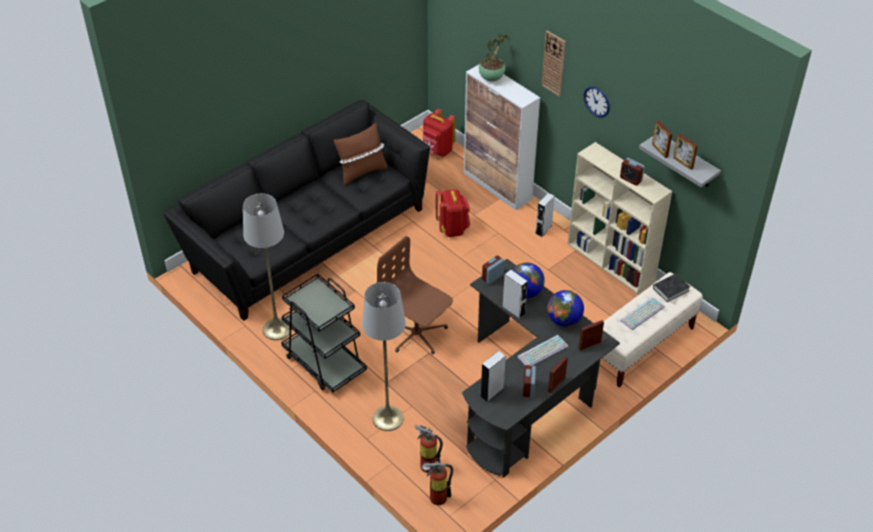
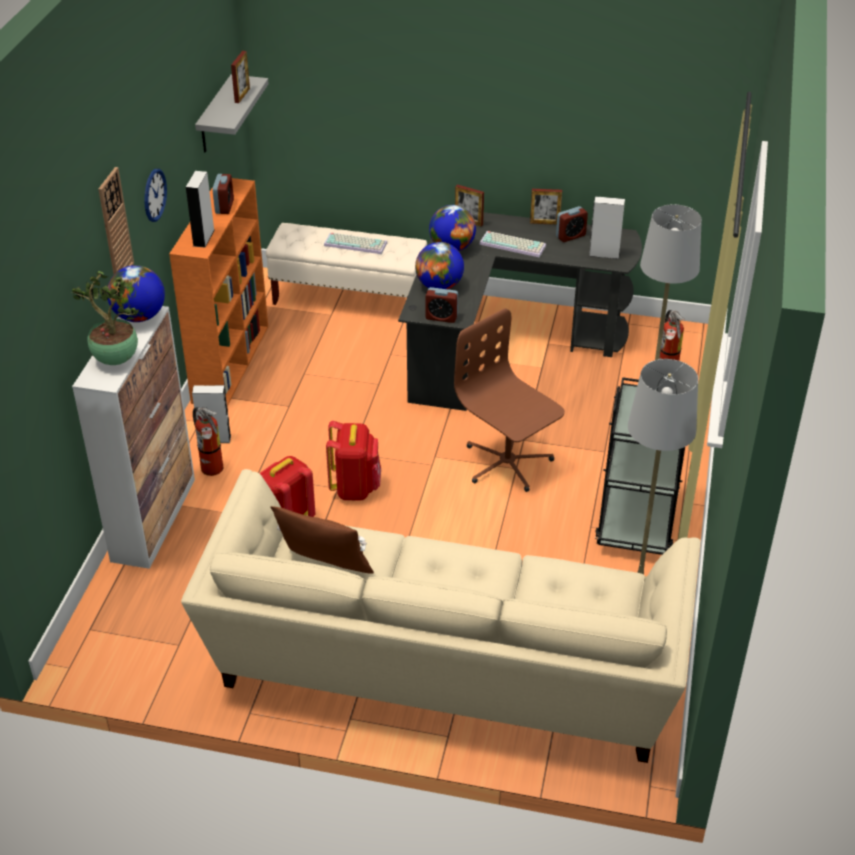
camera: 125 degrees left, 5 degrees down
(306, 236) = (443, 670): black sofa -> beige sofa
(416, 334) = (507, 463): brown office chair -> brown office chair turned 135 degrees clockwise
(435, 497) = (694, 350): fire extinguisher -> fire extinguisher (212, 470)
(437, 151) = (113, 625): red backpack -> red backpack (355, 487)
(513, 310) = (476, 283): grey speaker -> grey speaker (203, 238)
(522, 96) = (139, 316): none -> globe
(611, 263) = (231, 362): beige bookcase -> orange bookcase
(660, 150) = (233, 113): picture frame -> none
(670, 289) = (298, 238): black book -> none

